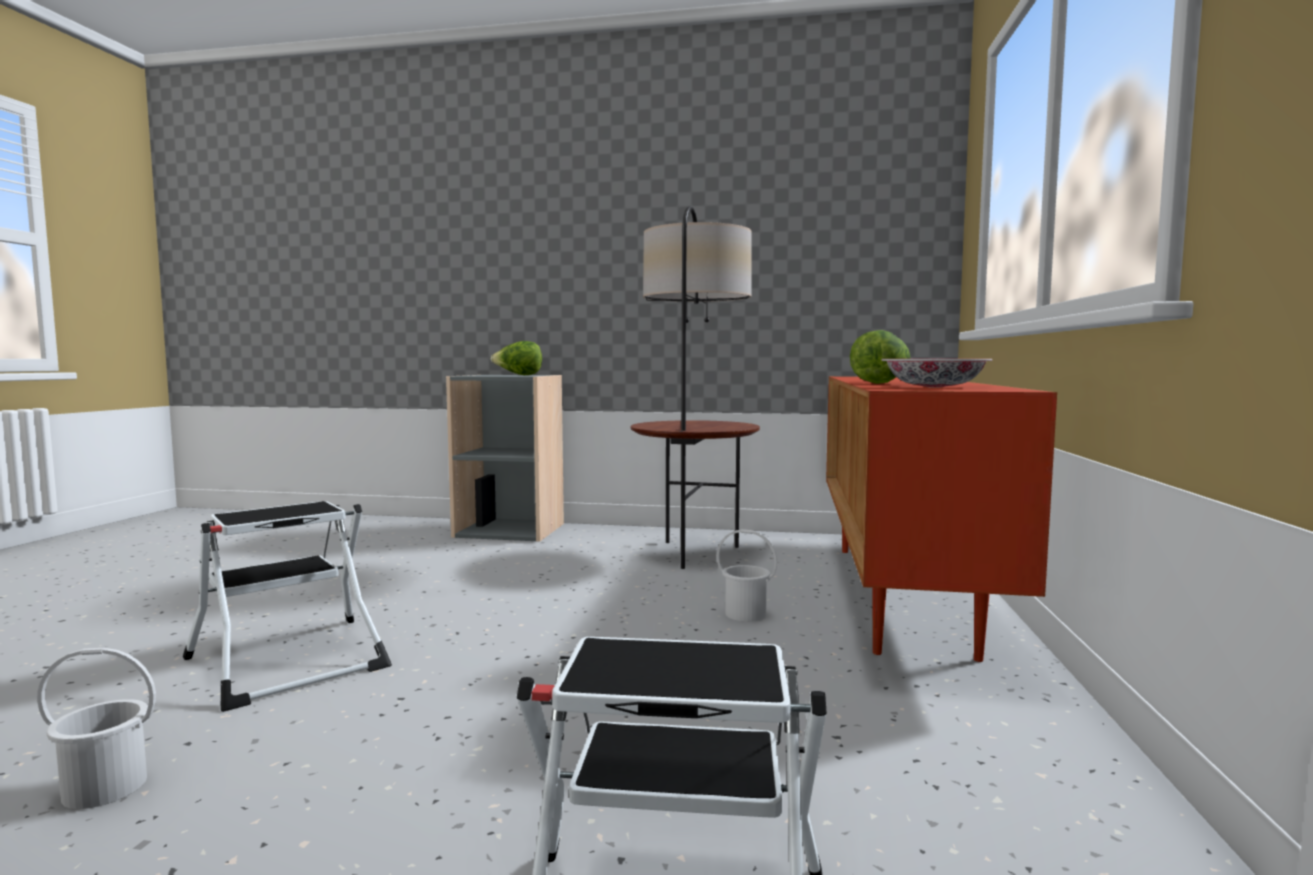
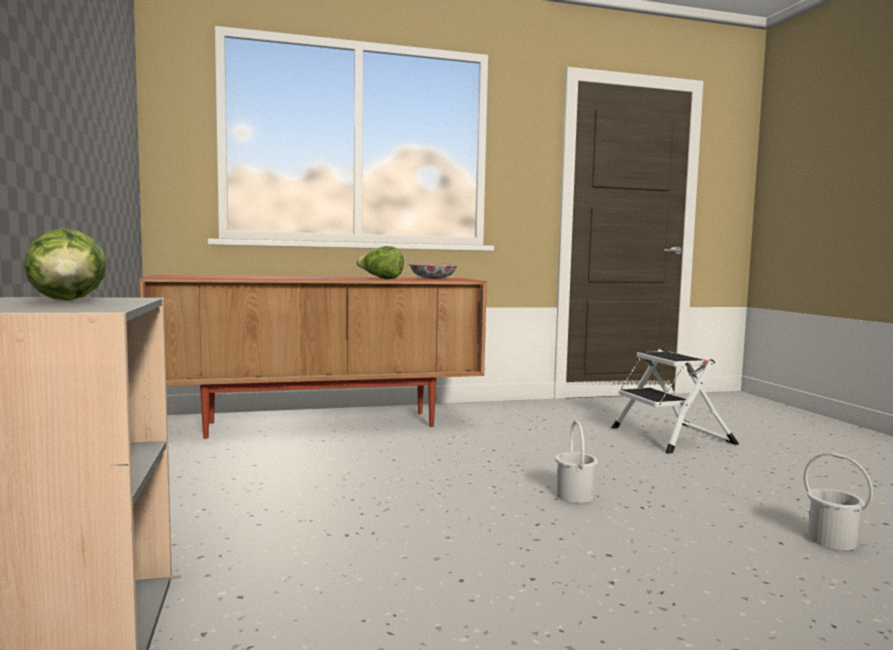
camera: 115 degrees left, 0 degrees up
(289, 658) = (674, 570): step ladder -> none
(694, 554) = (229, 482): floor lamp -> none
(745, 614) = (396, 451): white bucket -> white bucket (574, 496)

